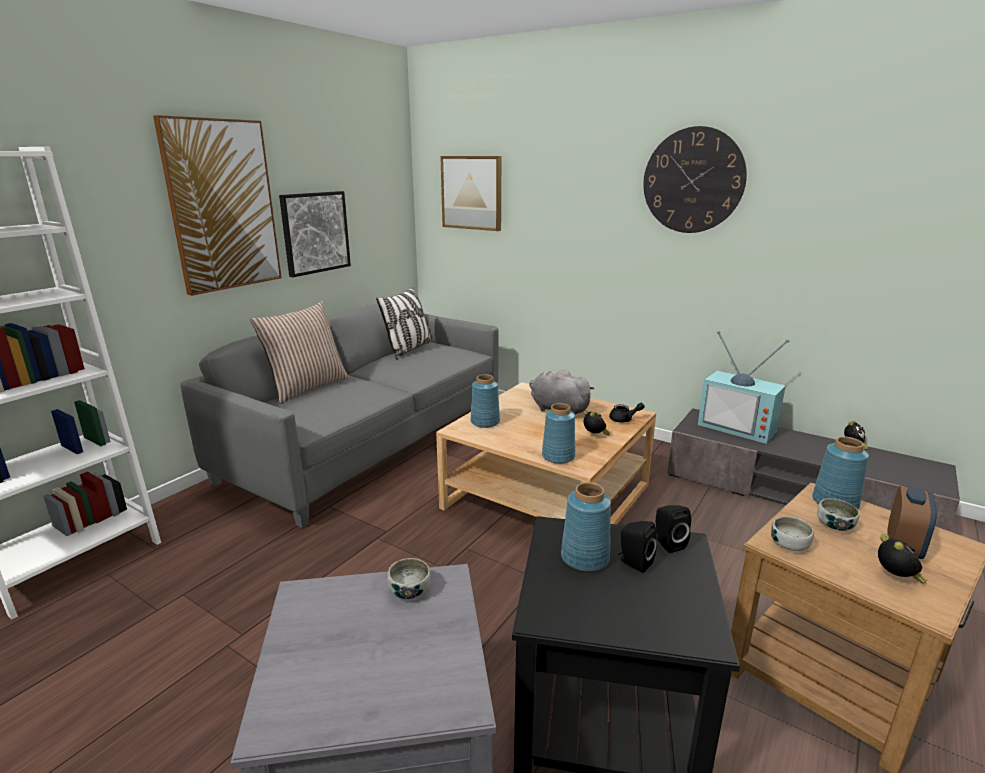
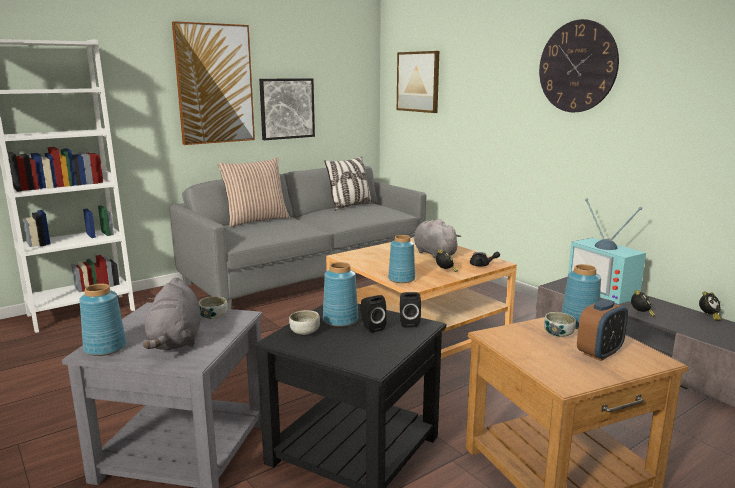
camera: 20 degrees right, 5 degrees down
(396, 661) = (176, 341): none -> grey plush toy
(484, 422) = (367, 254): blue vase -> blue vase (104, 348)
(789, 545) = (503, 337): bowl -> bowl (304, 332)
(896, 578) = (565, 366): alarm clock -> alarm clock (641, 314)

